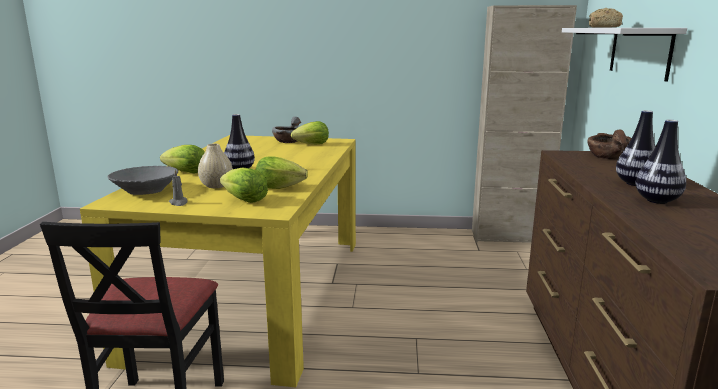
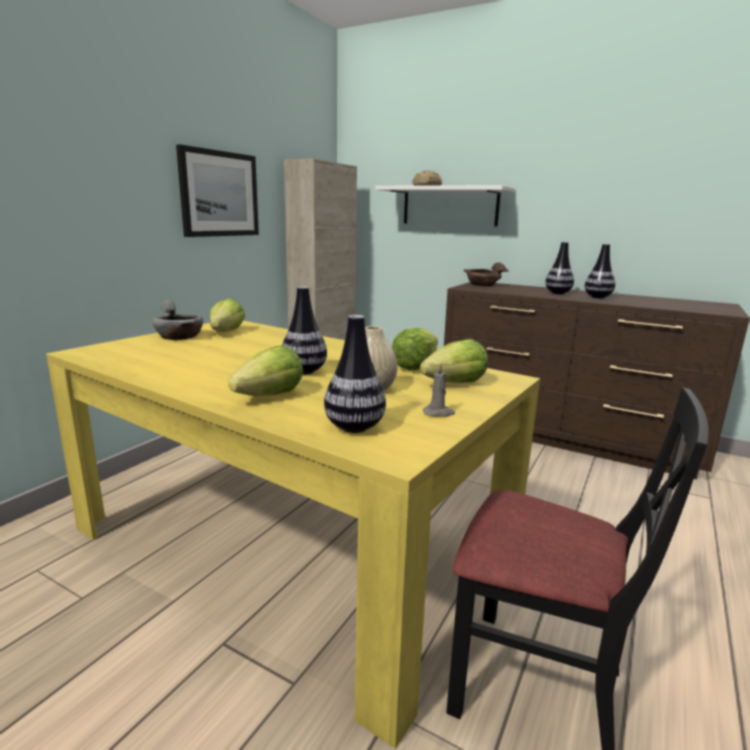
camera: 65 degrees left, 0 degrees up
(145, 191) = (354, 427): grey bowl -> vase
(404, 42) = (219, 194): none -> picture

